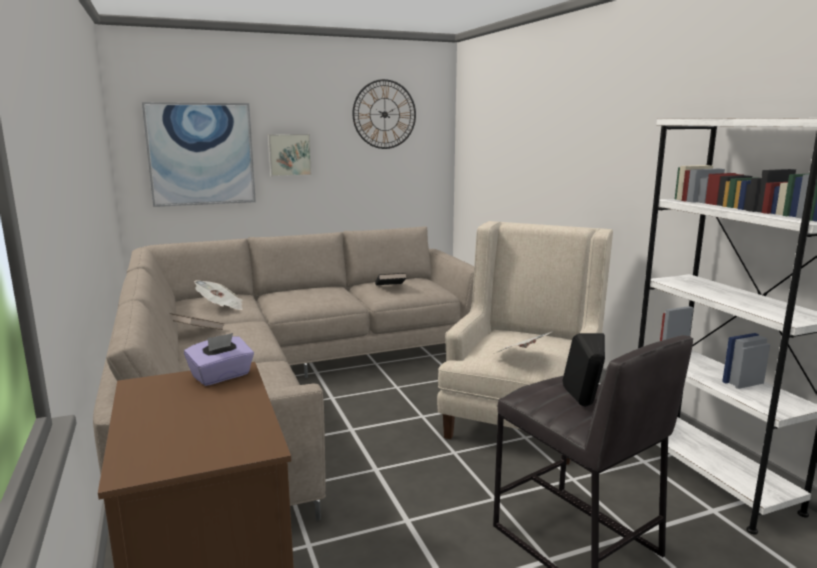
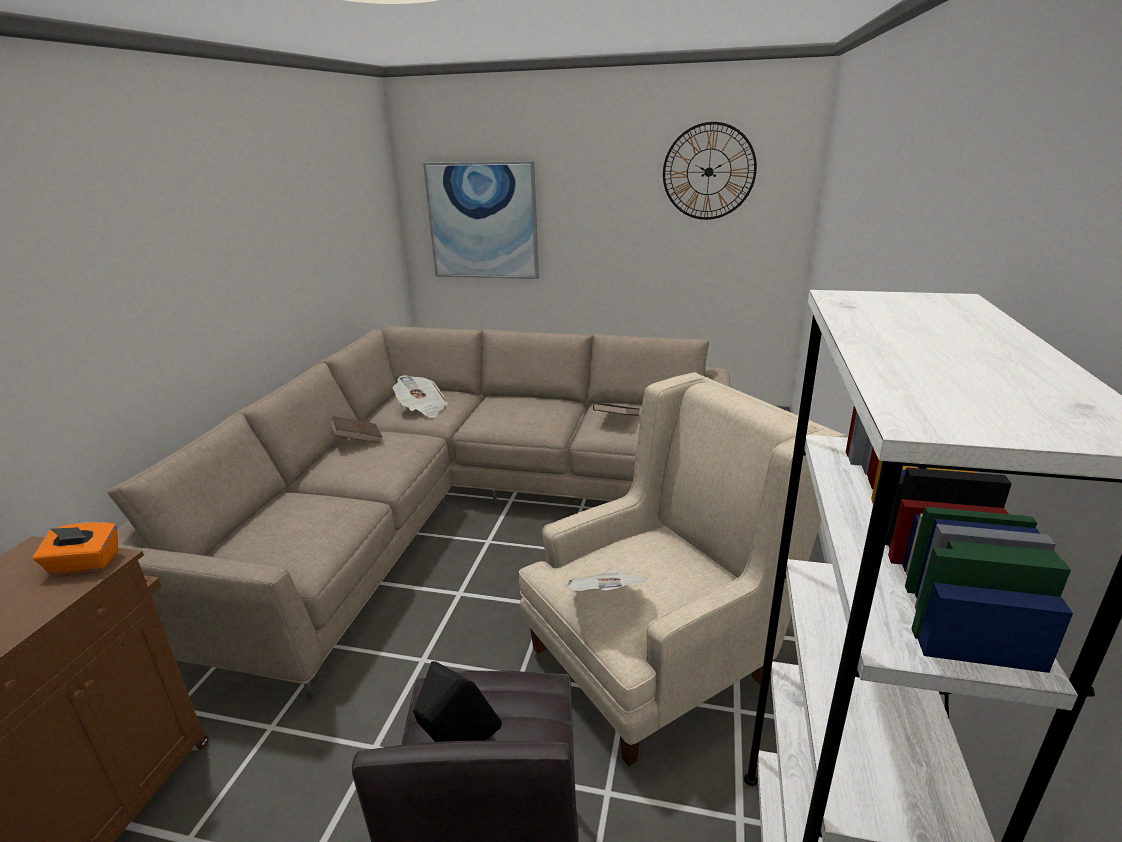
camera: 35 degrees right, 10 degrees up
(221, 376) = (84, 564): purple tissue box -> orange tissue box
(289, 154) = (579, 224): picture -> none

